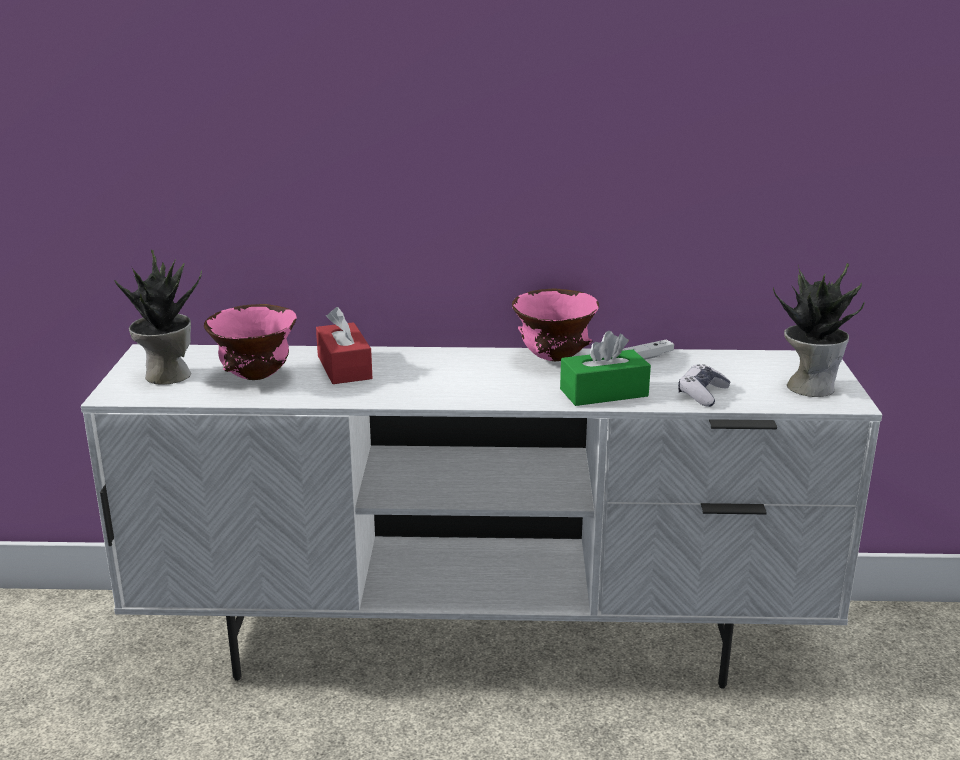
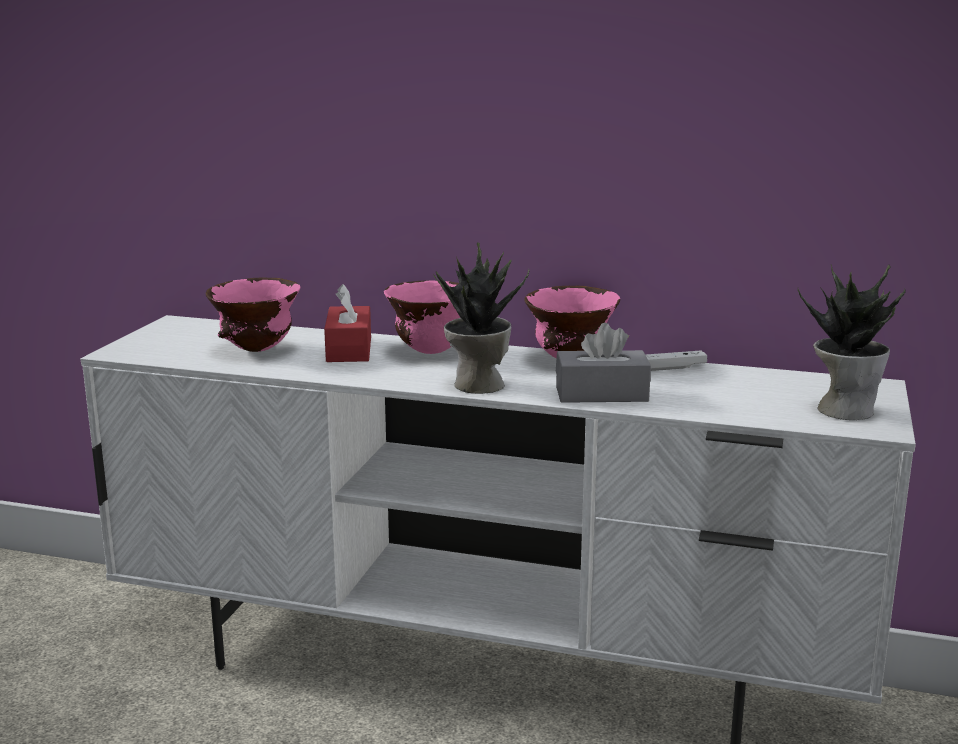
camera: 15 degrees right, 5 degrees down
(166, 375) = (175, 341): potted plant -> potted plant (476, 385)
(423, 362) = (431, 352): none -> pink bowl
(604, 393) = (601, 394): green tissue box -> grey tissue box
(702, 394) = (712, 405): game controller -> none

